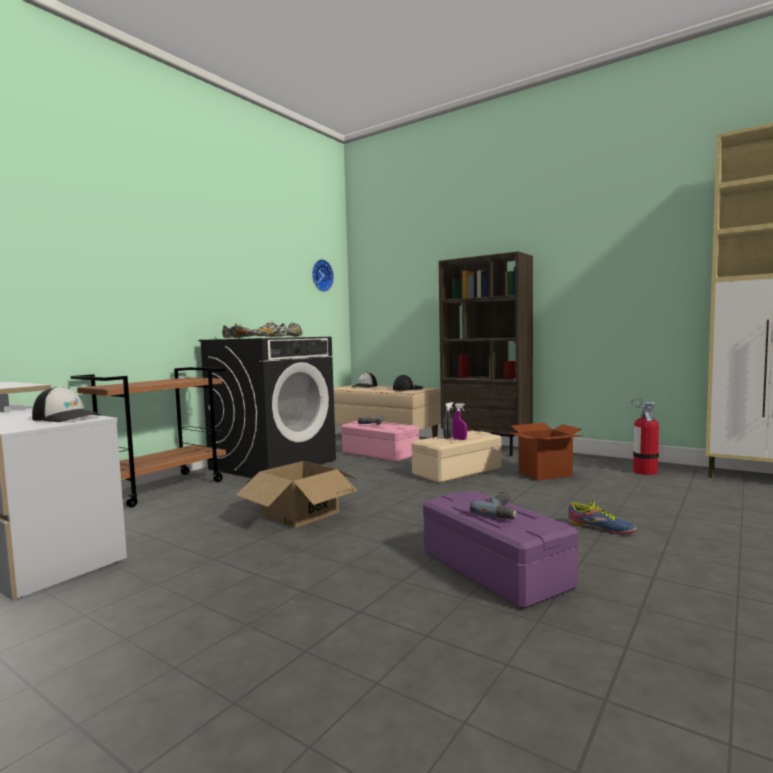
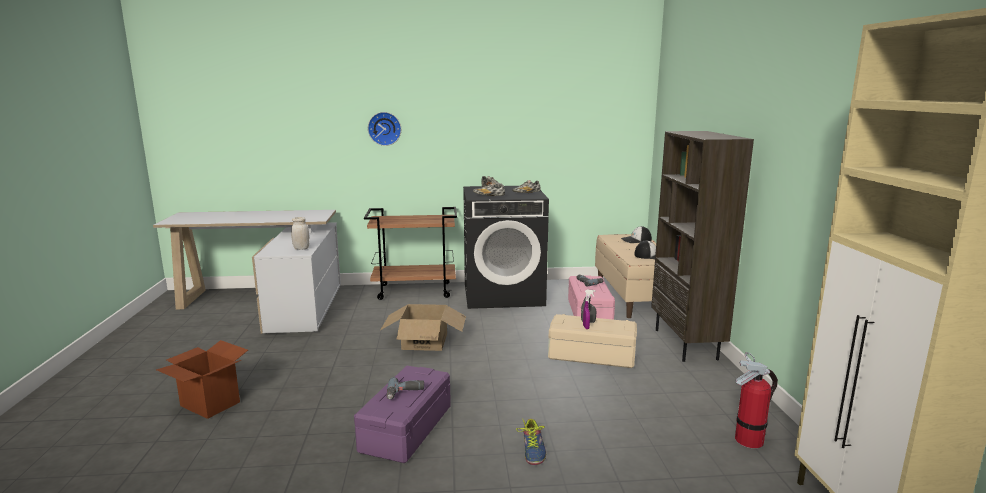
camera: 50 degrees right, 10 degrees up
(67, 417) = (301, 248): cap -> white jar
(321, 275) = (611, 123): wall clock -> wall clock (384, 128)
(545, 474) = (647, 392): cardboard box -> cardboard box (210, 404)

